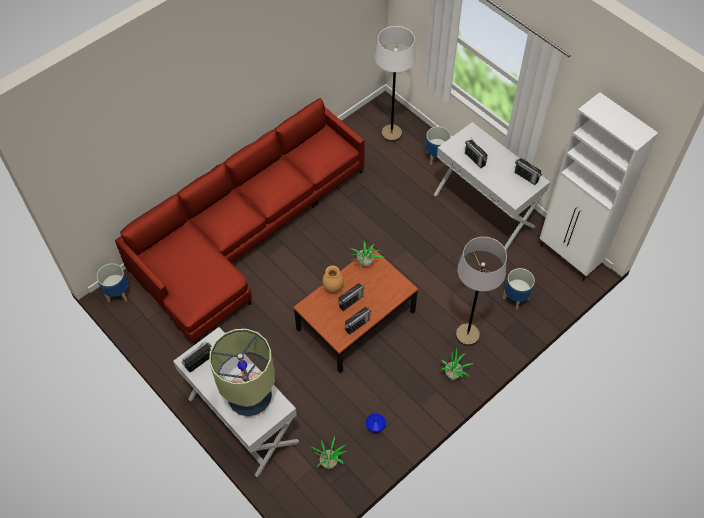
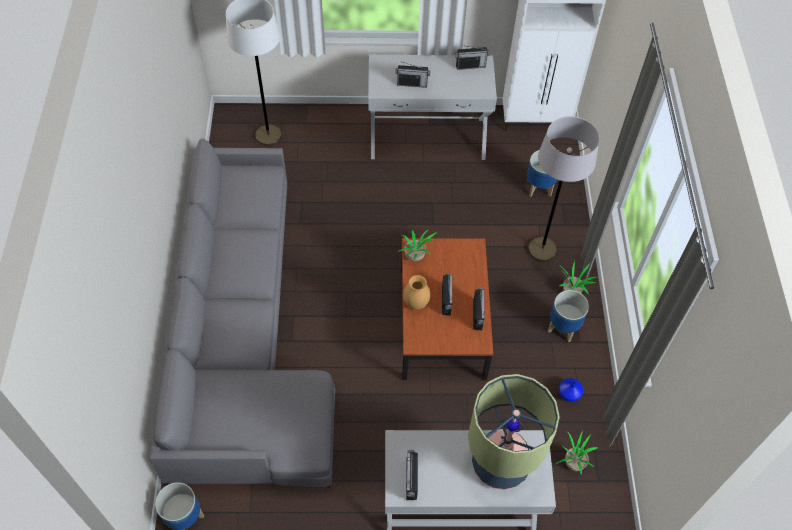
camera: 50 degrees left, 0 degrees up
(244, 234) = (243, 341): red sofa -> grey sofa
(436, 157) = (333, 125): planter -> planter (563, 327)

